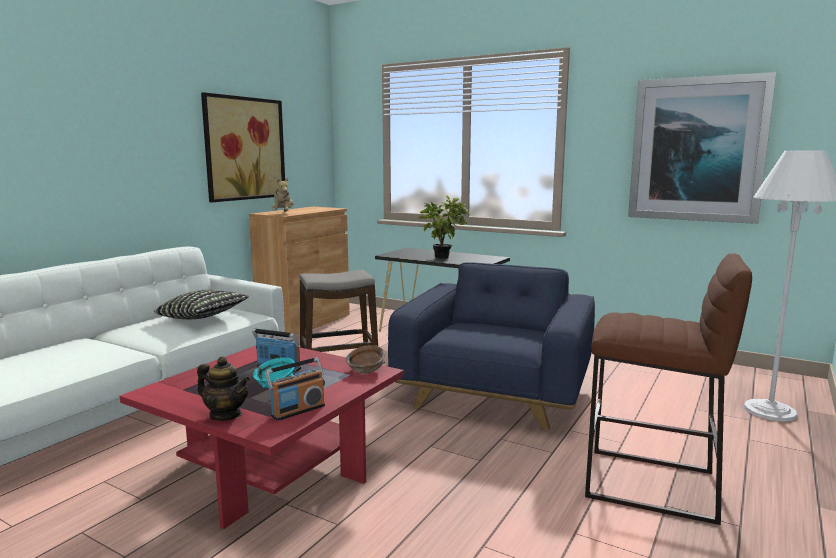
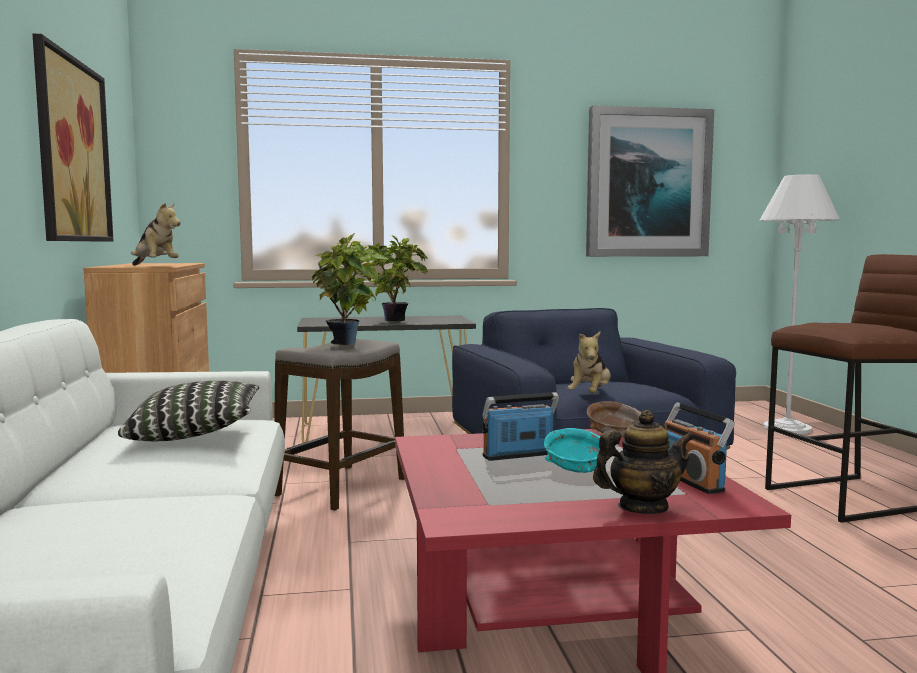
camera: 40 degrees left, 5 degrees down
(298, 411) = (692, 481): radio -> radio turned 150 degrees clockwise
(342, 275) = (348, 344): none -> potted plant
(458, 339) = (590, 395): none -> plush toy

